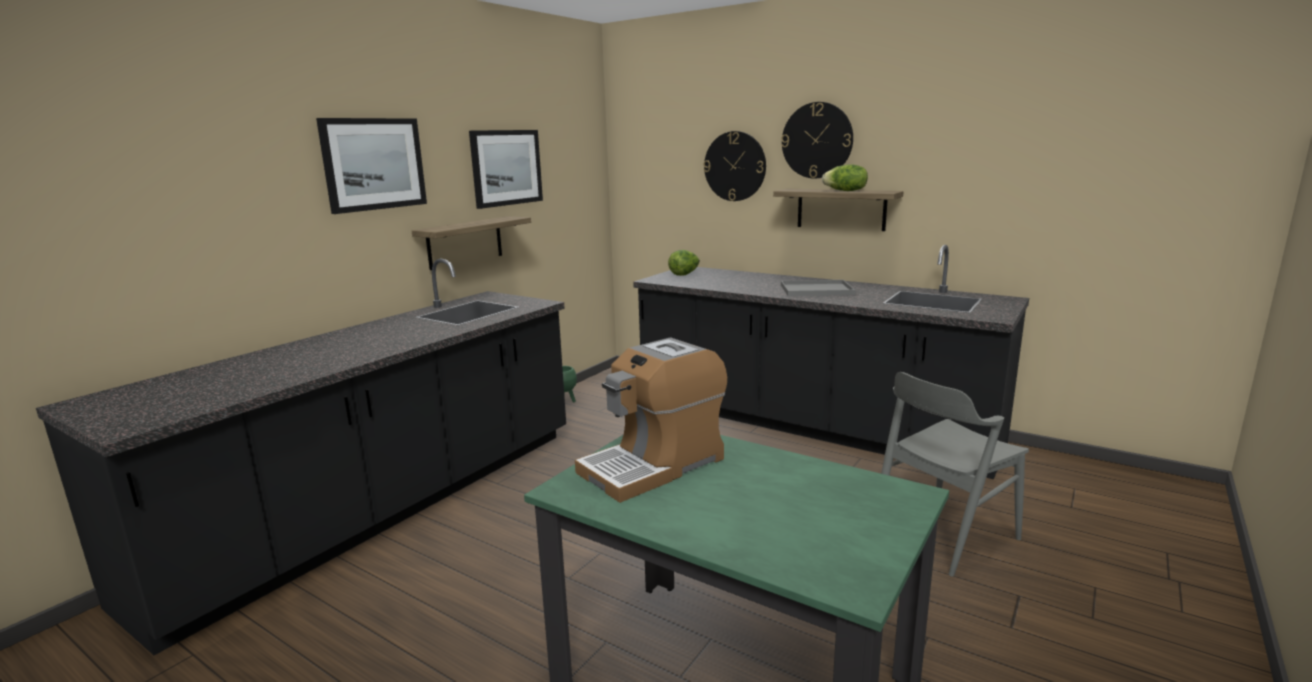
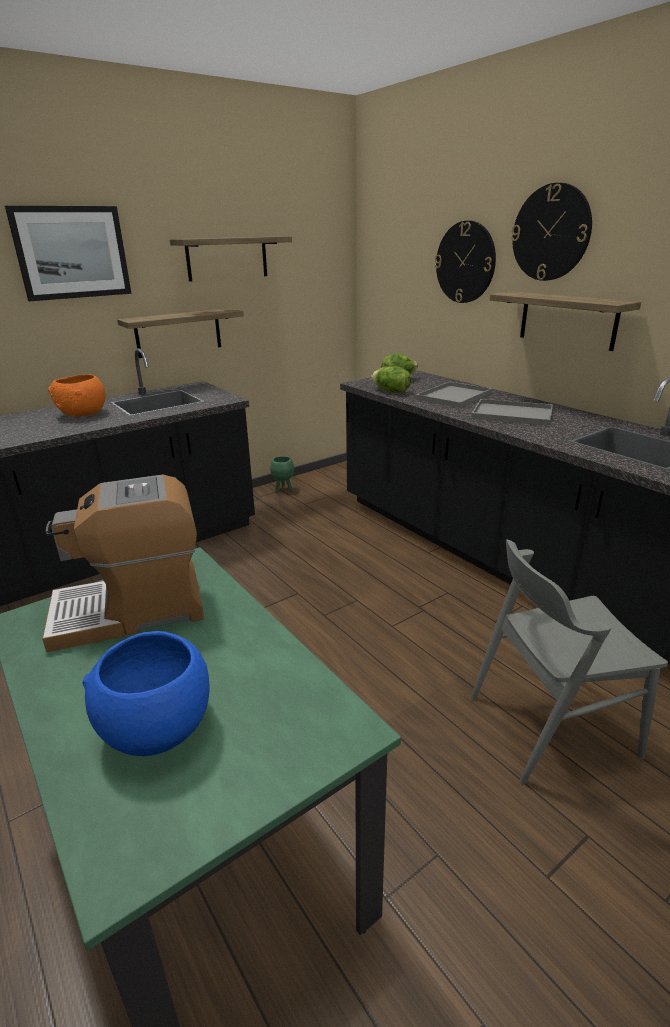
camera: 20 degrees right, 10 degrees up
(401, 329) = (82, 414): none -> orange bowl
(506, 167) = (227, 258): picture -> shelf
(751, 282) = (454, 396): none -> grey tray
(776, 521) = (155, 726): none -> blue bowl
(845, 191) = (569, 298): lettuce -> lettuce (391, 391)

